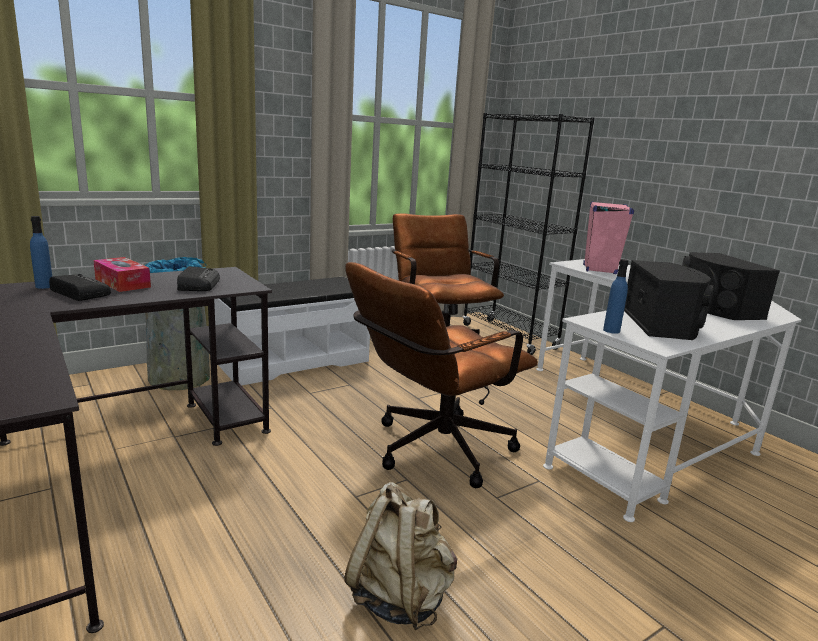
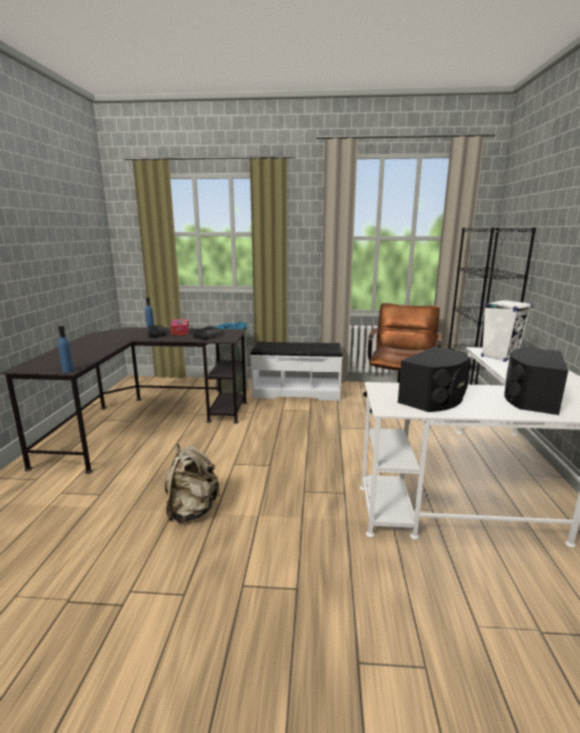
camera: 40 degrees right, 0 degrees up
(432, 451) = (303, 457): brown office chair -> none
(599, 269) = (499, 357): pink speaker -> white speaker
(611, 330) = (378, 394): blue bottle -> blue bottle (68, 370)

